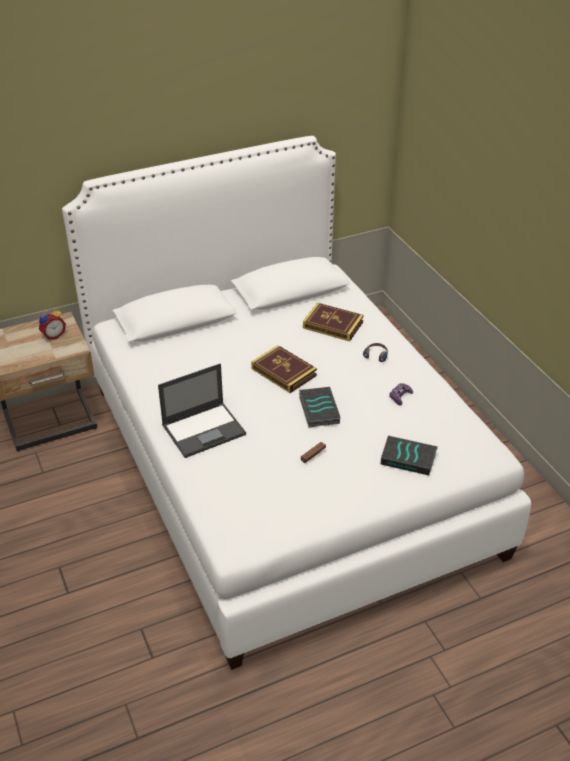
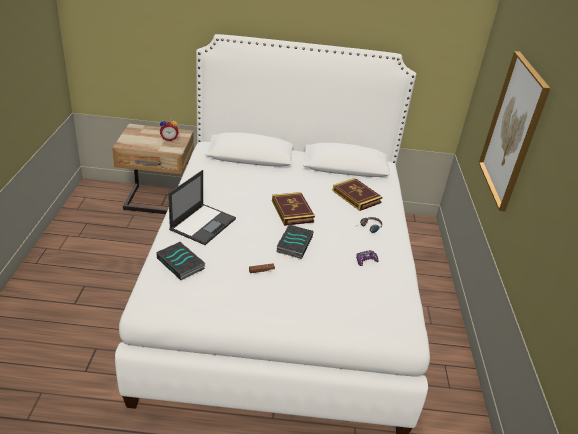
camera: 25 degrees right, 5 degrees down
(204, 429) = (203, 224): laptop -> laptop turned 60 degrees counterclockwise
(409, 458) = (333, 304): book -> book (181, 263)
(490, 200) = (512, 131): none -> picture

